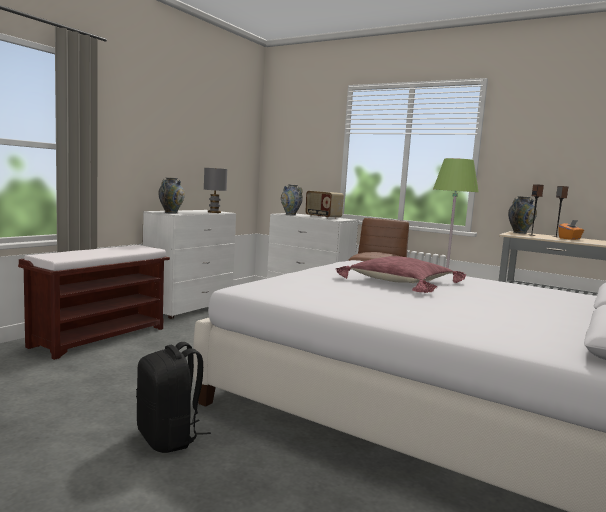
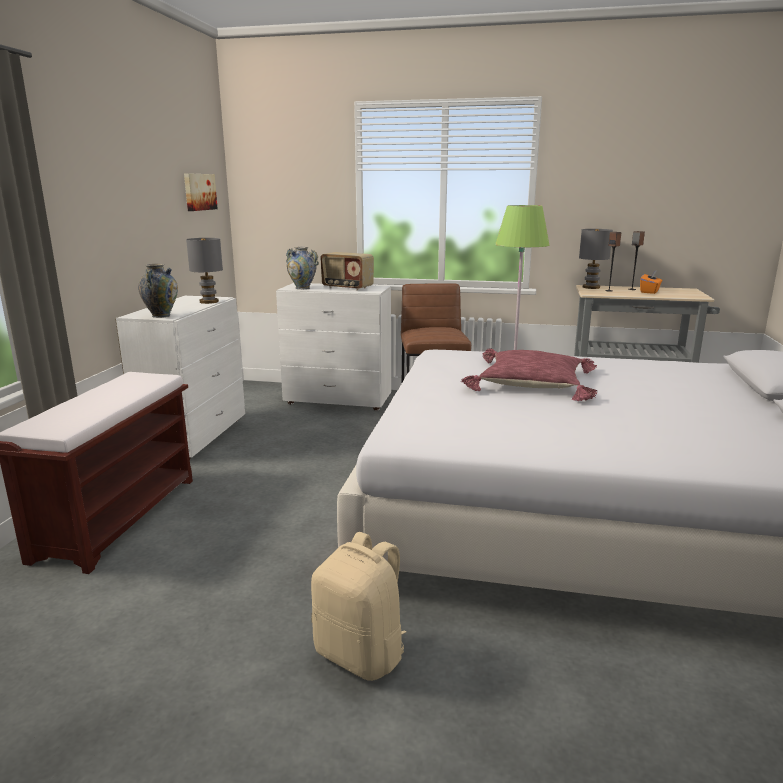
camera: 20 degrees left, 10 degrees up
(169, 438) = (361, 654): black backpack -> beige backpack
(233, 143) = (199, 192): none -> picture
(519, 232) = (591, 287): vase -> grey table lamp

